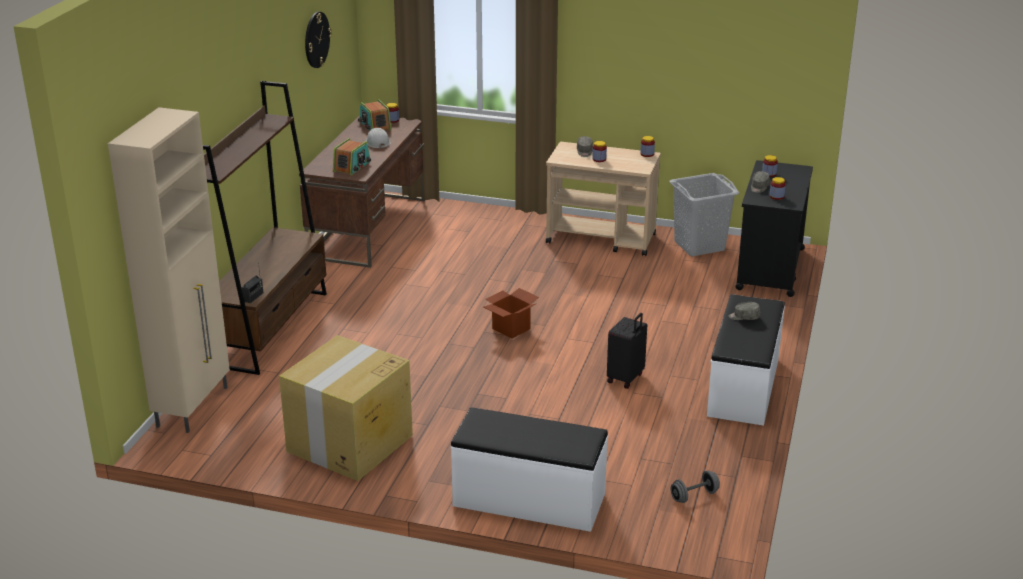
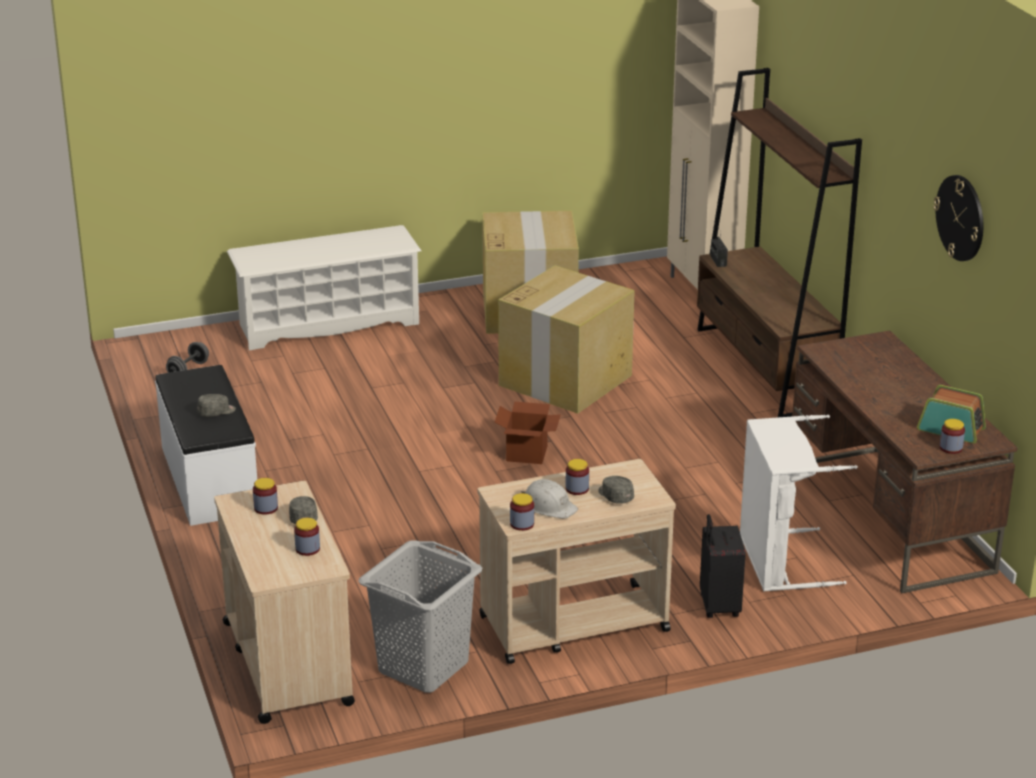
camera: 145 degrees right, 0 degrees up
(352, 167) = (850, 358): radio -> none
(377, 142) = (893, 403): white hard hat -> white hard hat (549, 506)
(411, 370) = (566, 379): none -> cardboard box
(458, 230) = (778, 561): none -> white laundry basket
(529, 500) = (328, 324): white bench -> white shoe rack
(626, 378) = (344, 445): black suitcase -> black suitcase (718, 606)
(770, 269) = (287, 662): black cart -> beige cart

